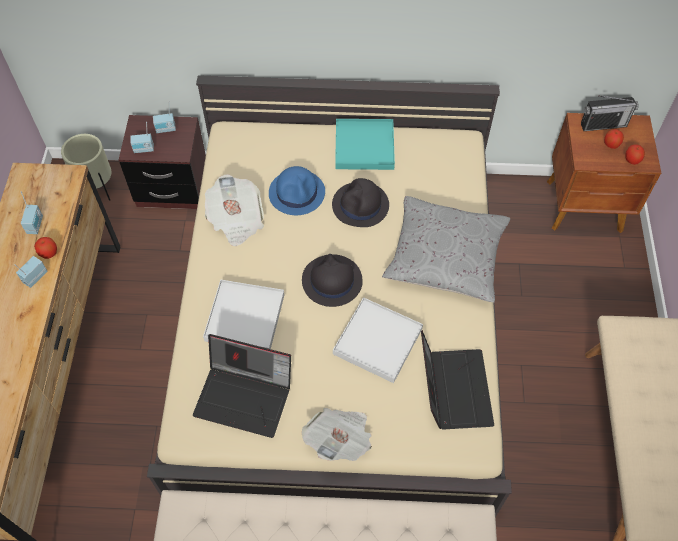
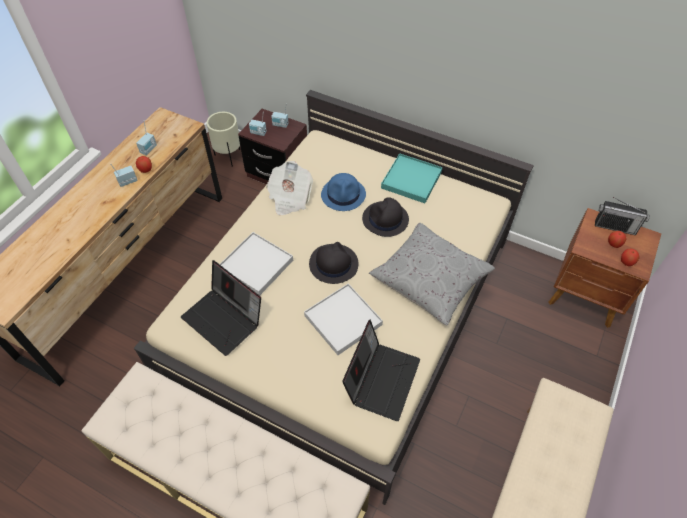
camera: 25 degrees right, 5 degrees down
(340, 439) = (274, 379): newspaper -> none

